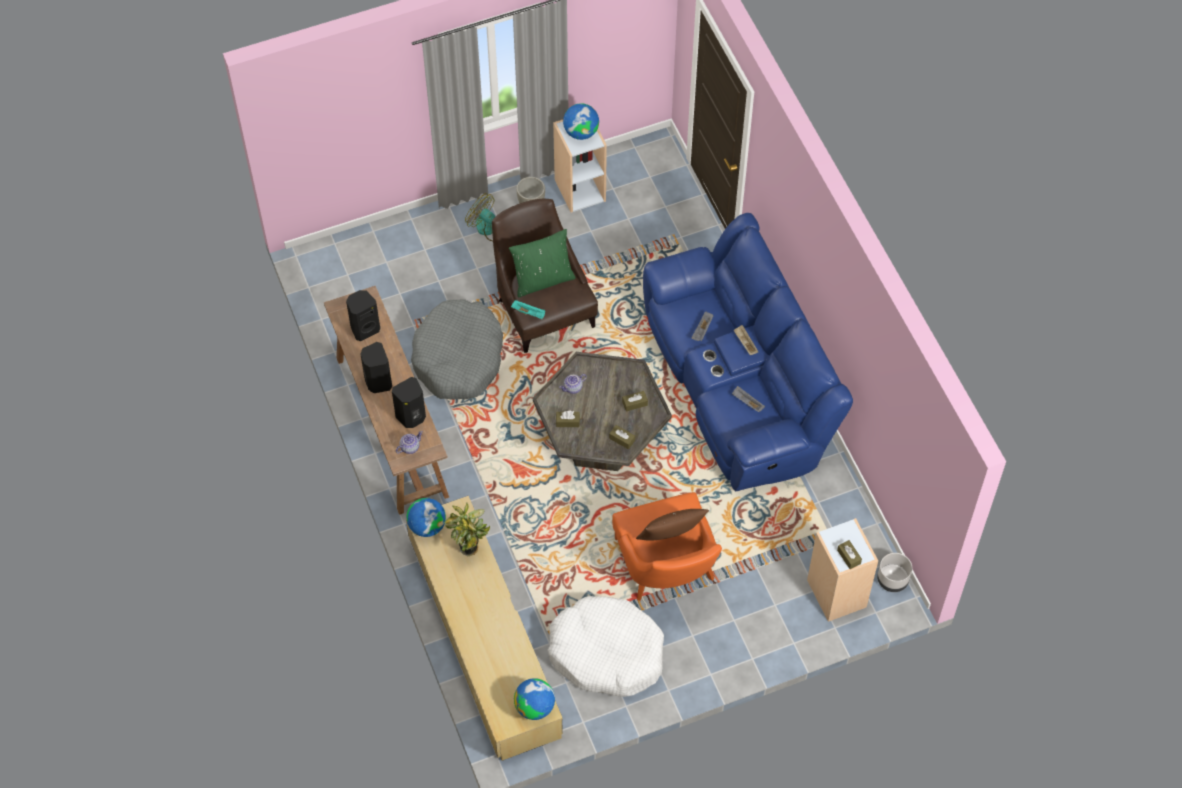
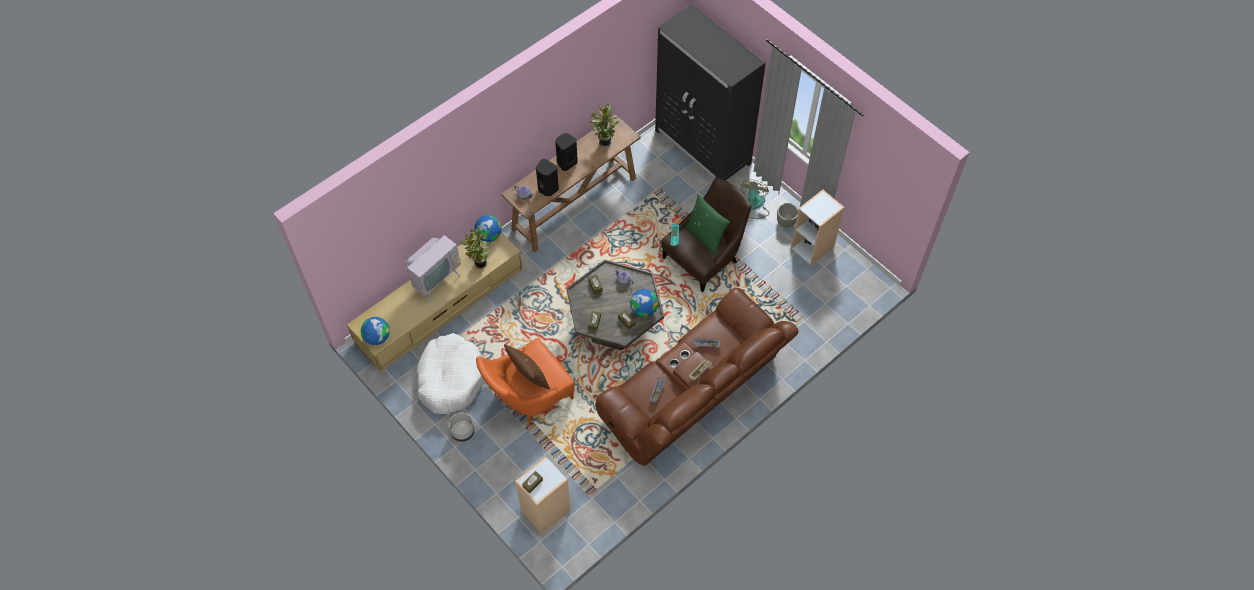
camera: 70 degrees right, 0 degrees up
(364, 329) = (604, 142): black speaker -> potted plant
(371, 251) = (702, 147): none -> black cabinet
(458, 358) = (641, 222): grey dog bed -> none
(474, 611) = (436, 281): none -> television
(581, 132) = (822, 208): globe -> globe (643, 310)
(738, 385) = (694, 396): blue sofa -> brown sofa
(892, 580) = (570, 546): grey planter -> grey planter (462, 432)

